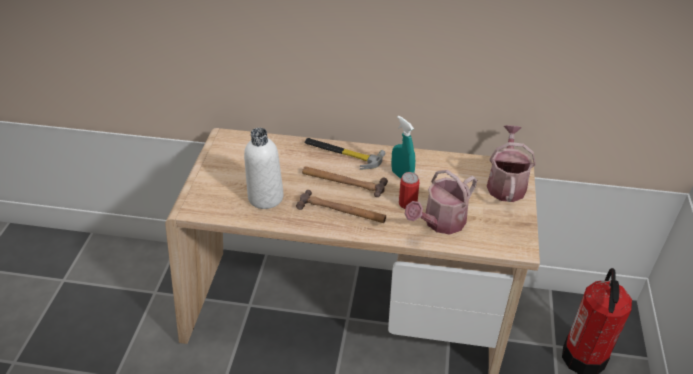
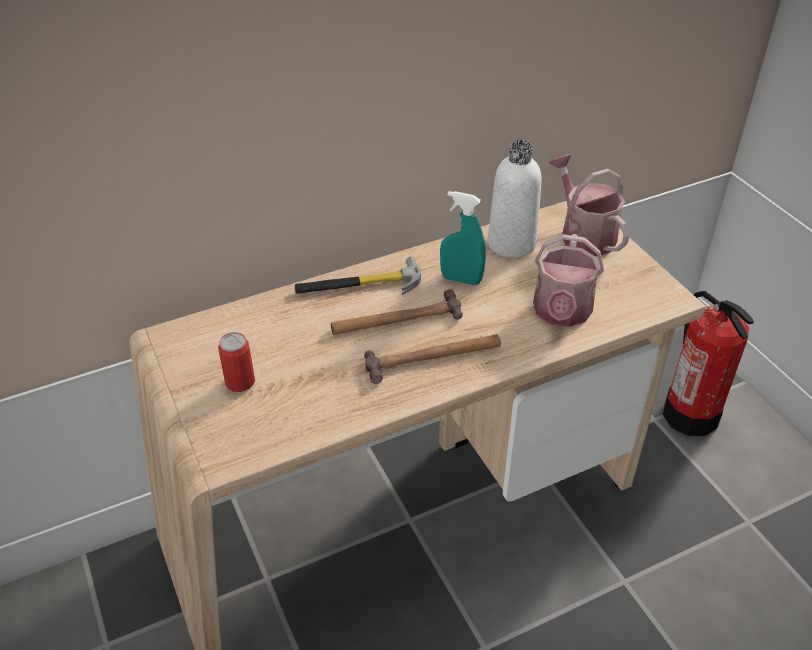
camera: 35 degrees left, 0 degrees up
(266, 197) = (314, 390): white bottle -> white bottle (511, 243)
(407, 203) = (502, 309): can -> can (240, 382)

